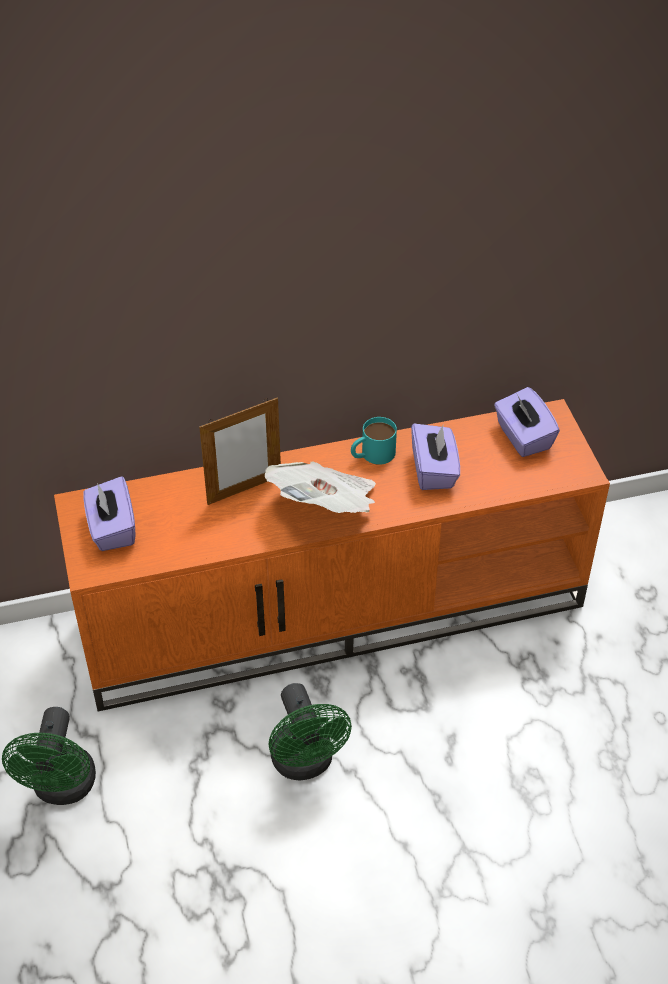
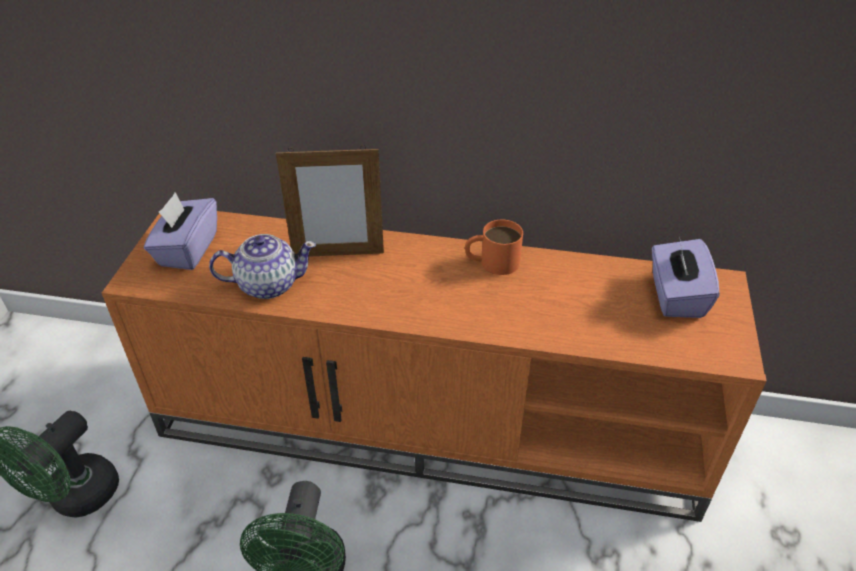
camera: 25 degrees right, 5 degrees down
(205, 535) = (267, 284): none -> teapot
(325, 506) = (409, 296): newspaper -> none
(372, 454) = (492, 262): turquoise mug -> orange mug
(434, 470) = (551, 298): purple tissue box -> none

